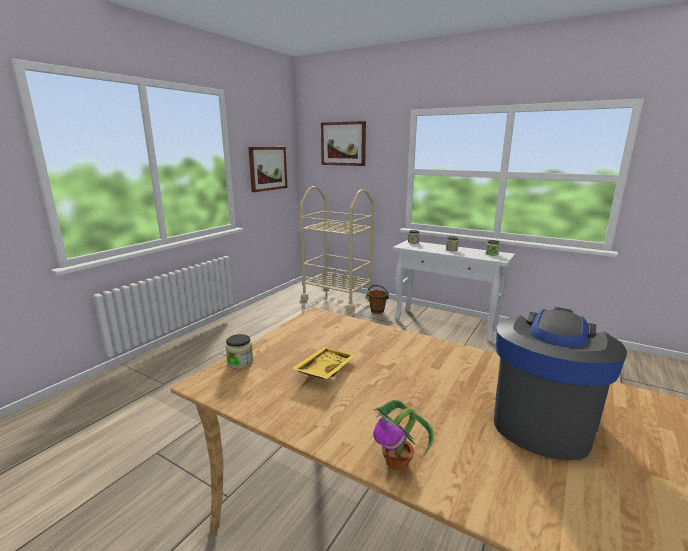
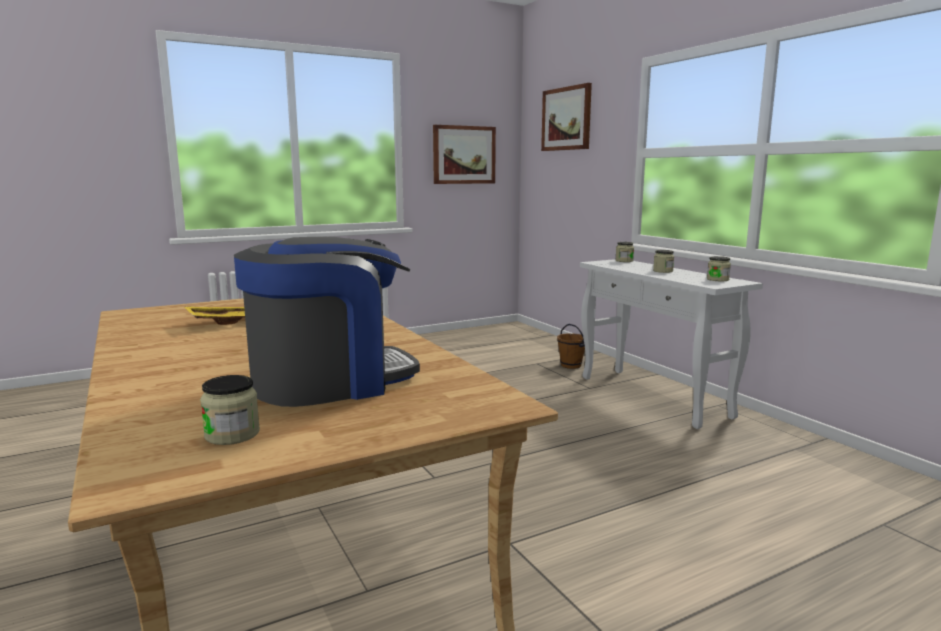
camera: 30 degrees right, 5 degrees down
(240, 363) = (179, 308): jar -> jar (232, 434)
(337, 298) = (536, 344): beige cart -> none
(398, 462) = (135, 370): potted plant -> none

